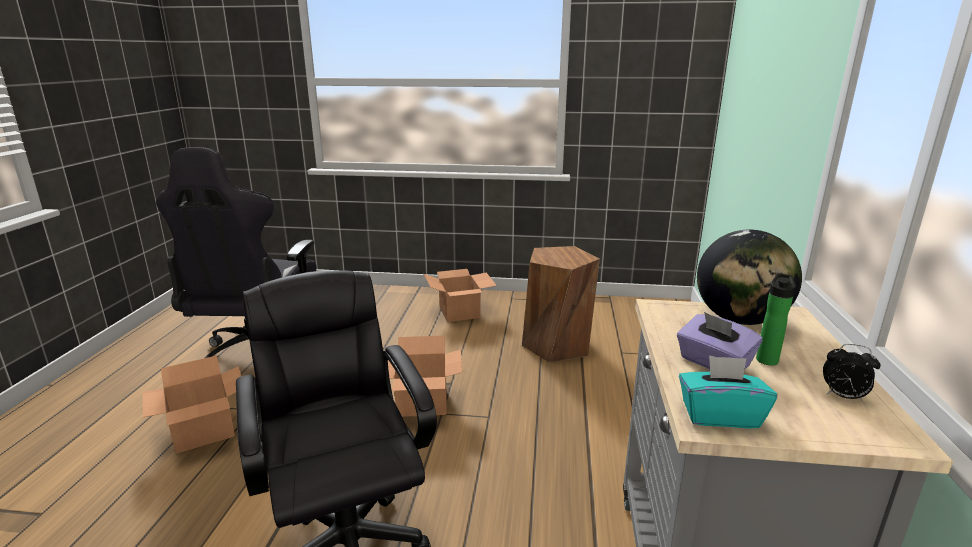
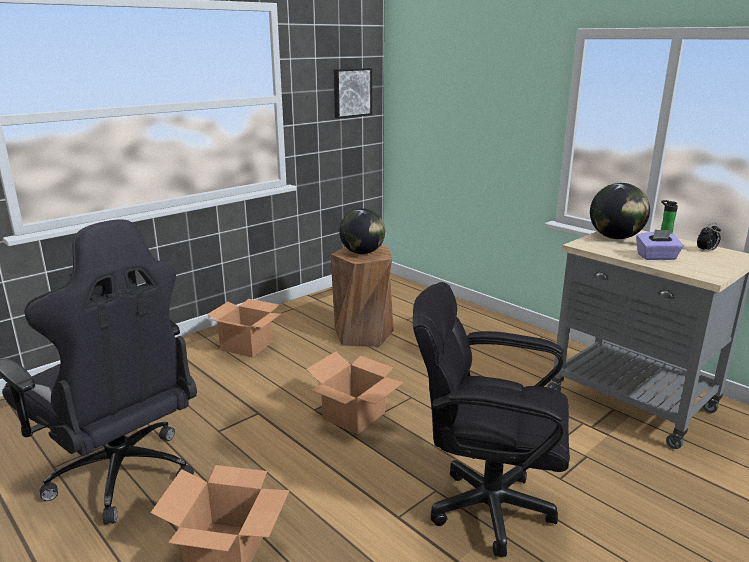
camera: 50 degrees left, 0 degrees up
(560, 255) = (362, 253): none -> globe
(668, 82) = (351, 92): none -> picture
(719, 415) = (705, 272): turquoise tissue box -> none

